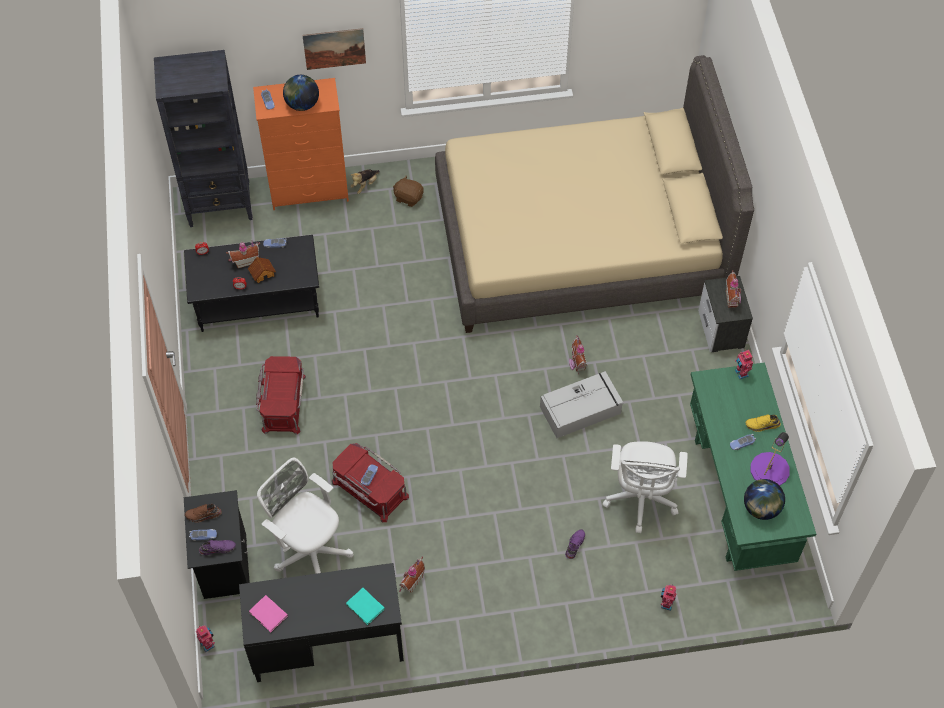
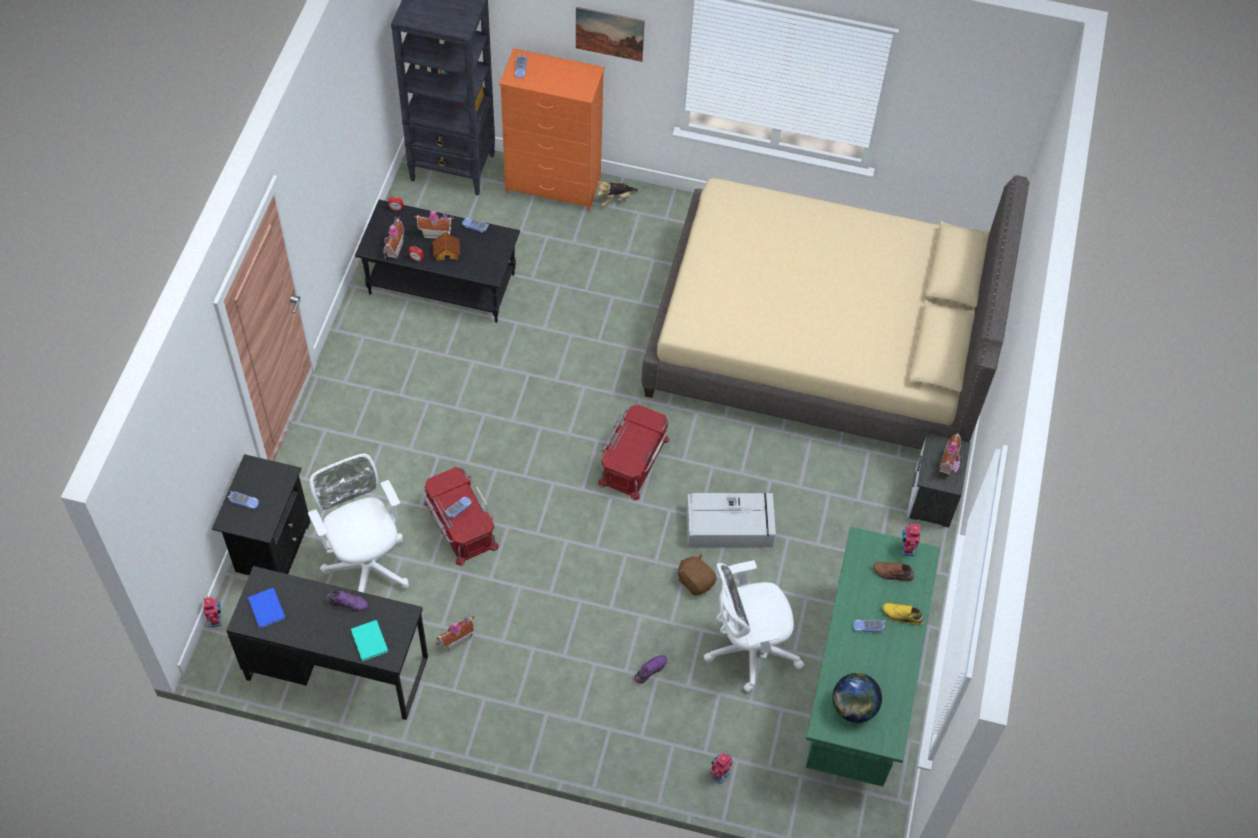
camera: 20 degrees right, 0 degrees up
(203, 515) = (254, 480): brown shoe -> brown shoe (892, 574)
(217, 548) = (252, 520): purple shoe -> purple shoe (348, 602)
(268, 615) = (266, 610): pink book -> blue book
(283, 403) = (415, 399): red storage box -> red storage box (632, 460)
(302, 104) = (555, 84): globe -> none
(408, 197) = (655, 229): brown plush toy -> brown plush toy (695, 581)
(576, 363) = (750, 474): toy house -> toy house (392, 249)
(640, 500) = (747, 650): white office chair -> white office chair turned 45 degrees clockwise
(769, 469) = (885, 668): purple table lamp -> none

